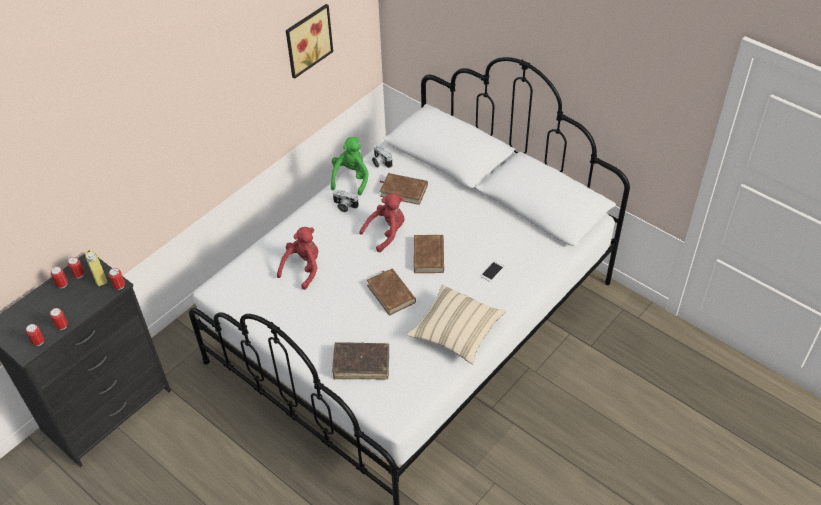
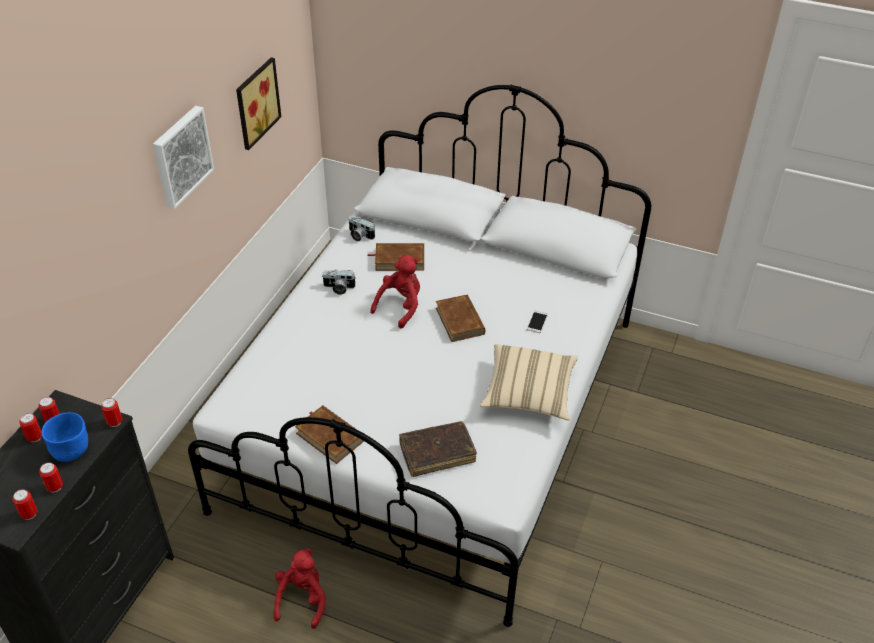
camera: 20 degrees left, 5 degrees down
(83, 301) = (73, 451): none -> blue bowl
(99, 276) = (82, 417): yellow bottle -> none
(224, 82) = (181, 156): none -> picture
(303, 268) = (320, 364): red plush toy -> red plush toy (302, 599)
(351, 178) = (333, 258): green plush toy -> none
(391, 293) = (436, 369): brown book -> brown book (330, 436)

